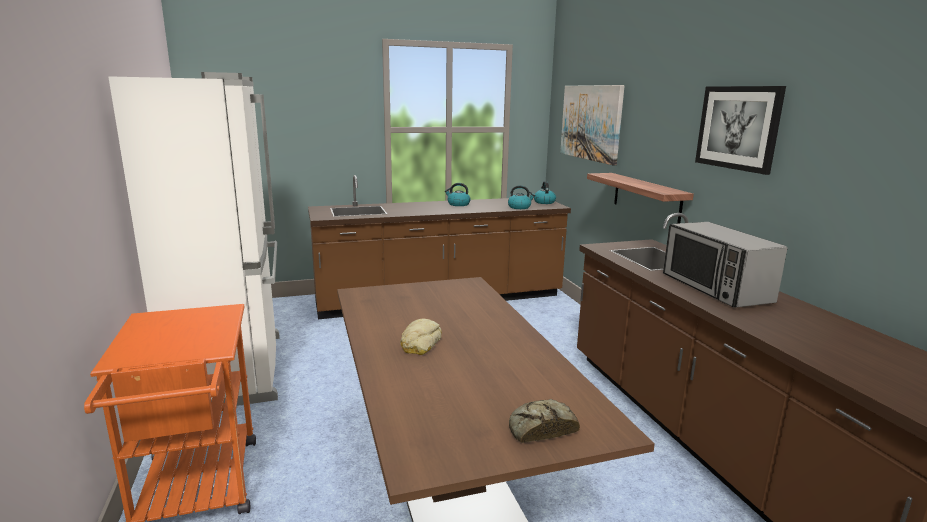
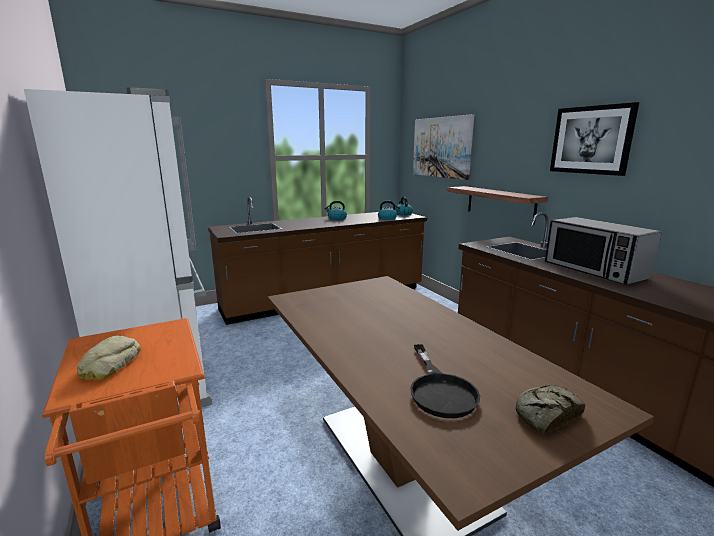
camera: 10 degrees left, 0 degrees up
(420, 343) = (375, 340): bread -> bread (109, 364)
(451, 395) = (440, 390): none -> black frying pan

